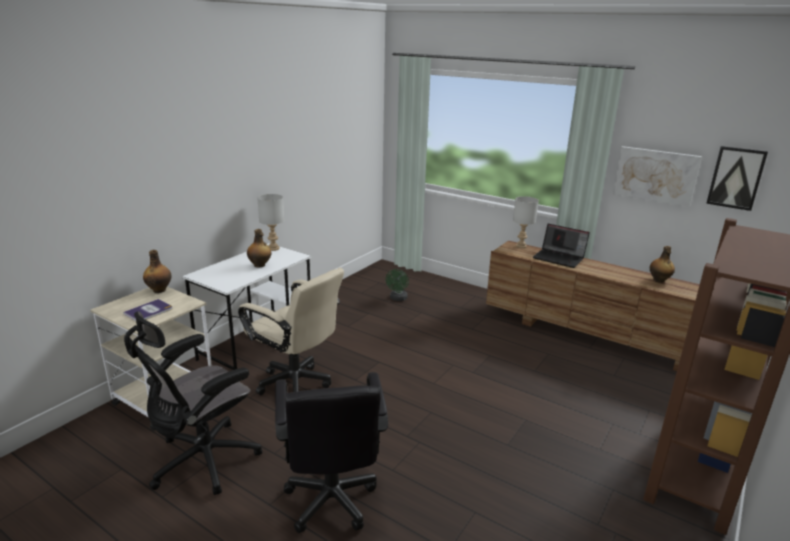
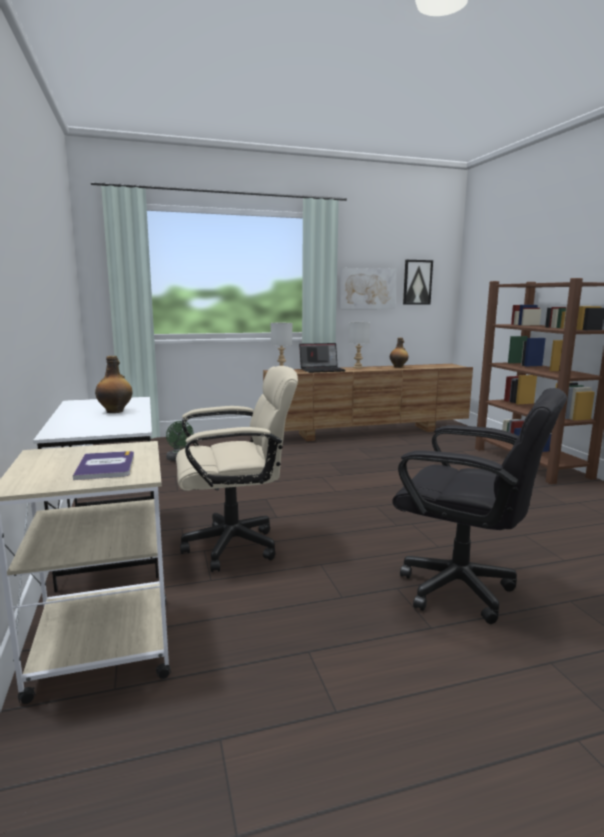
camera: 50 degrees left, 10 degrees down
(159, 290) = (49, 452): bottle -> none
(204, 460) = (298, 650): office chair -> none
(273, 248) = (86, 401): grey table lamp -> grey table lamp (357, 367)

